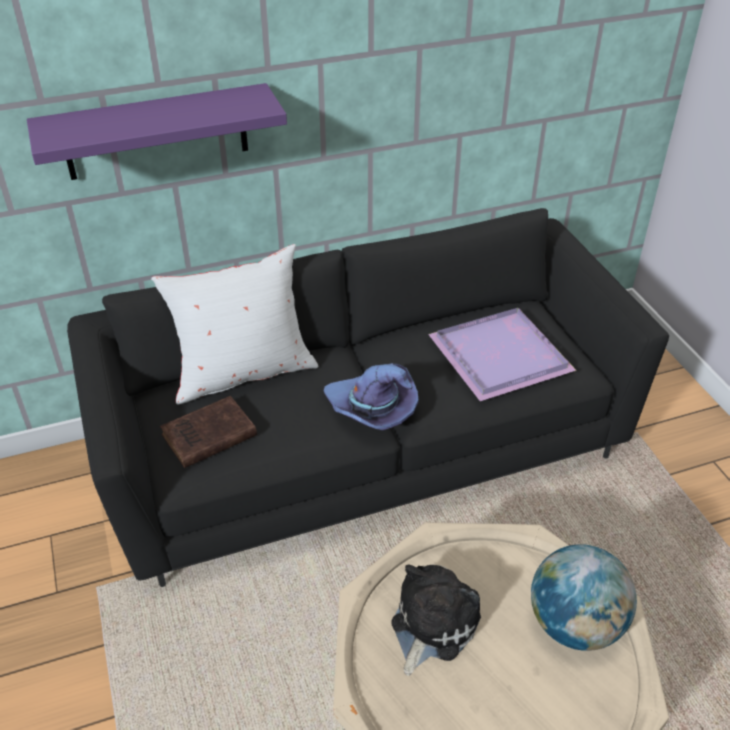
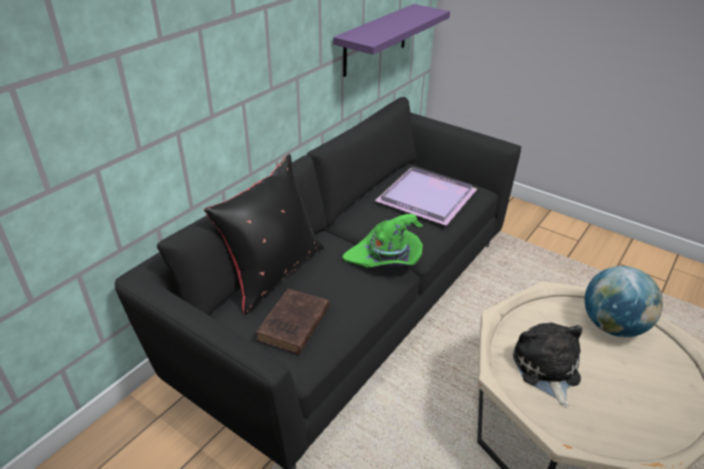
camera: 35 degrees left, 5 degrees down
(156, 132) = (163, 85): purple shelf -> purple shelf (375, 40)
(243, 372) = (273, 272): white pillow -> black pillow
(371, 409) = (385, 258): purple hat -> green hat

